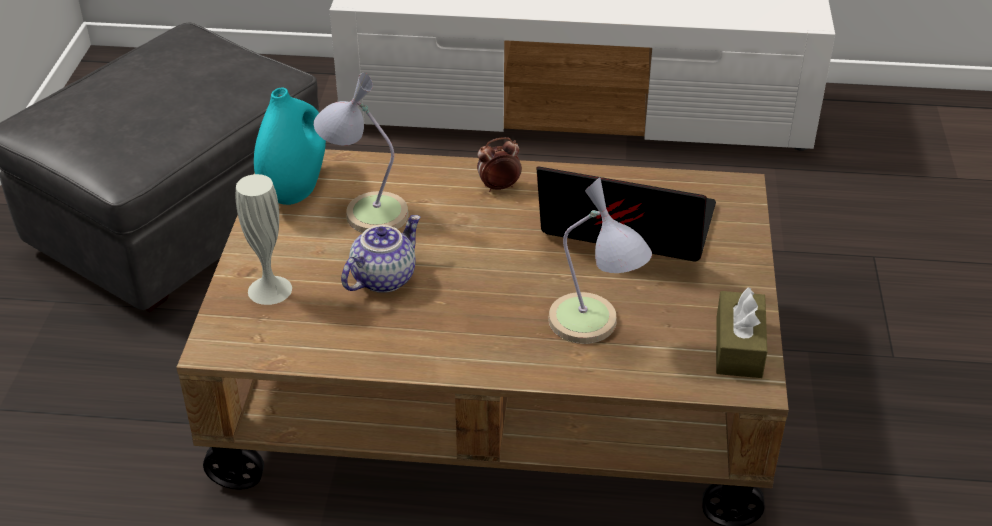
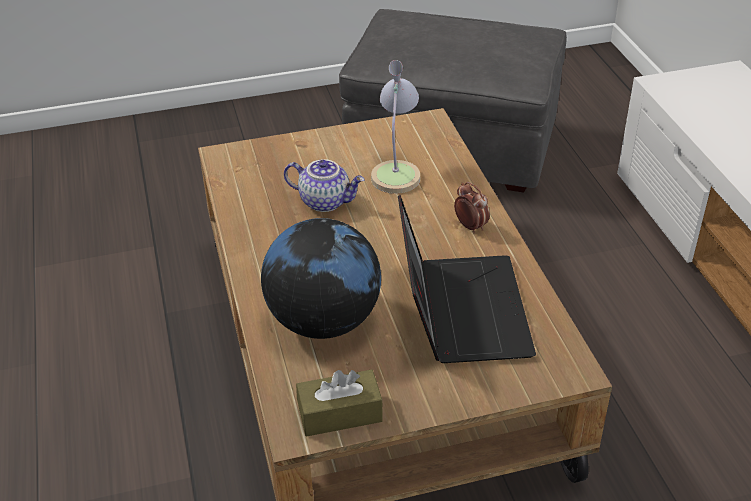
camera: 70 degrees right, 0 degrees up
(270, 290) = (287, 158): white vase -> none
(295, 189) = (401, 135): turquoise vase -> none
(595, 327) = (324, 321): table lamp -> globe

